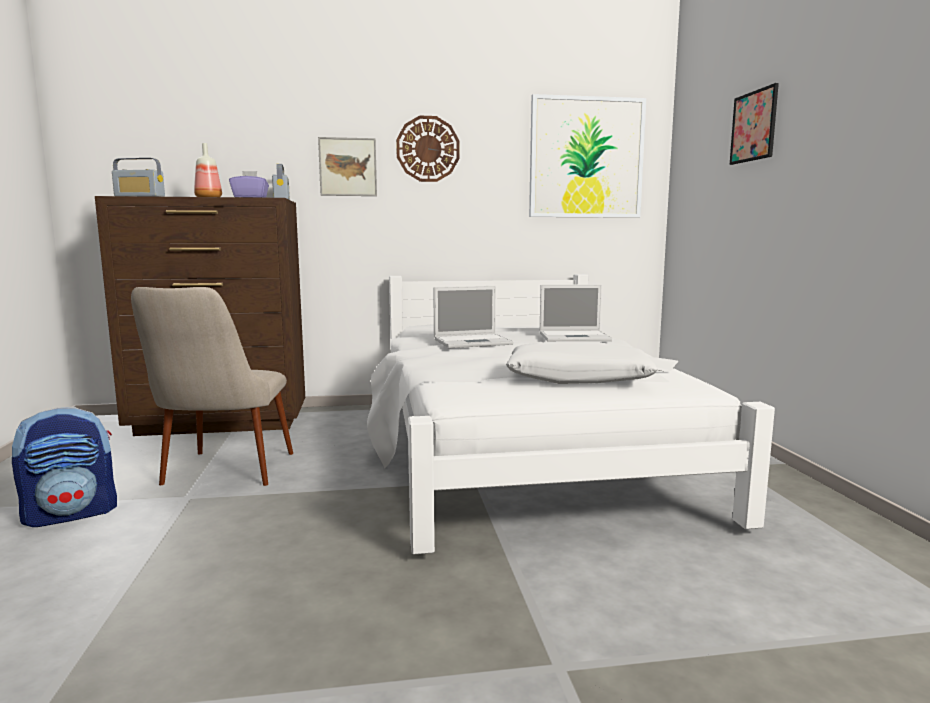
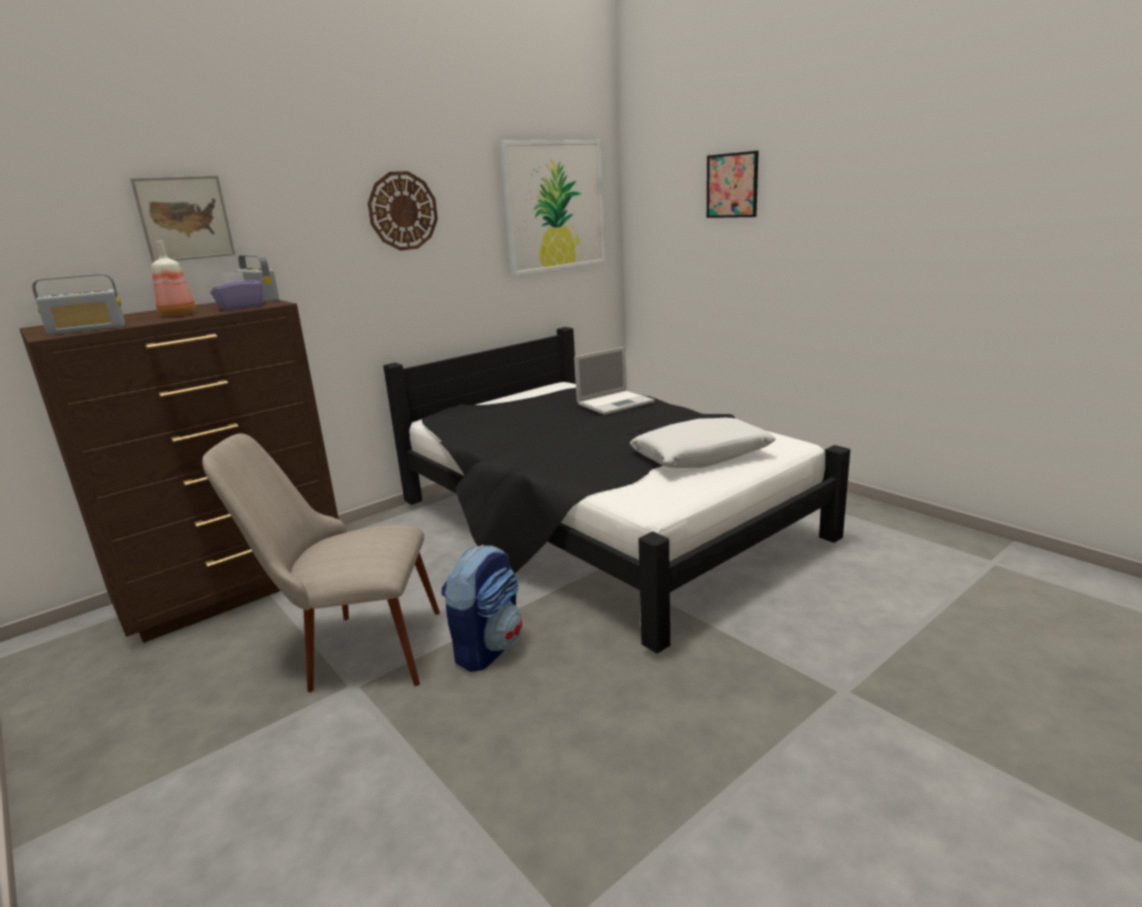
camera: 30 degrees left, 10 degrees up
(72, 514) = (248, 758): backpack -> backpack (487, 648)
(221, 476) = (352, 650): beige chair -> beige chair turned 120 degrees clockwise
(348, 167) = (316, 242): picture -> picture (185, 218)
(474, 342) = (545, 431): laptop -> none
(523, 452) = (601, 524): white bed -> black bed

